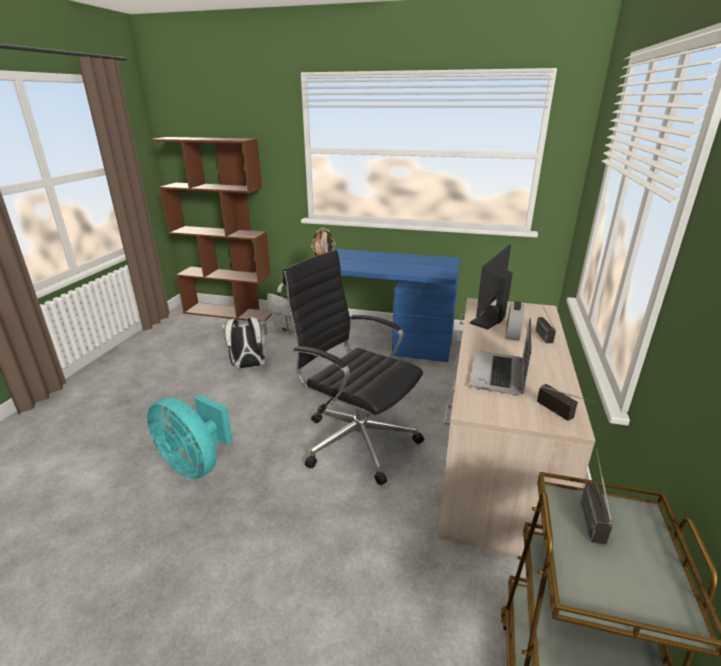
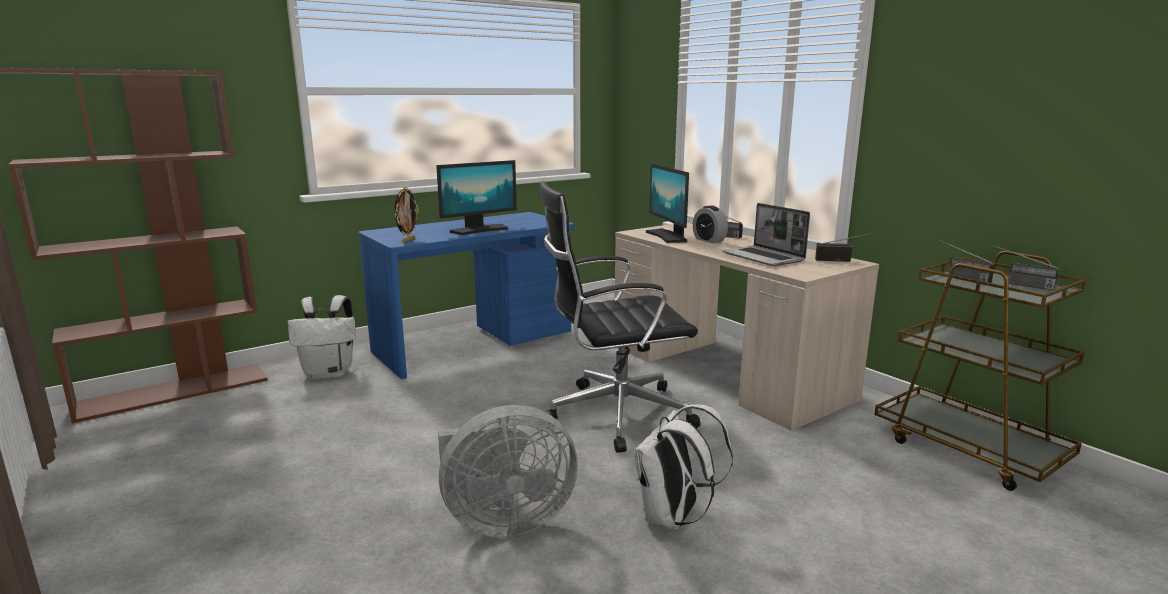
camera: 50 degrees left, 10 degrees down
(195, 463) = (503, 521): turquoise fan -> grey fan
(248, 366) = (354, 423): white backpack -> white backpack (673, 518)
(381, 266) = (479, 230): none -> monitor
(640, 572) = (1018, 284): none -> radio

